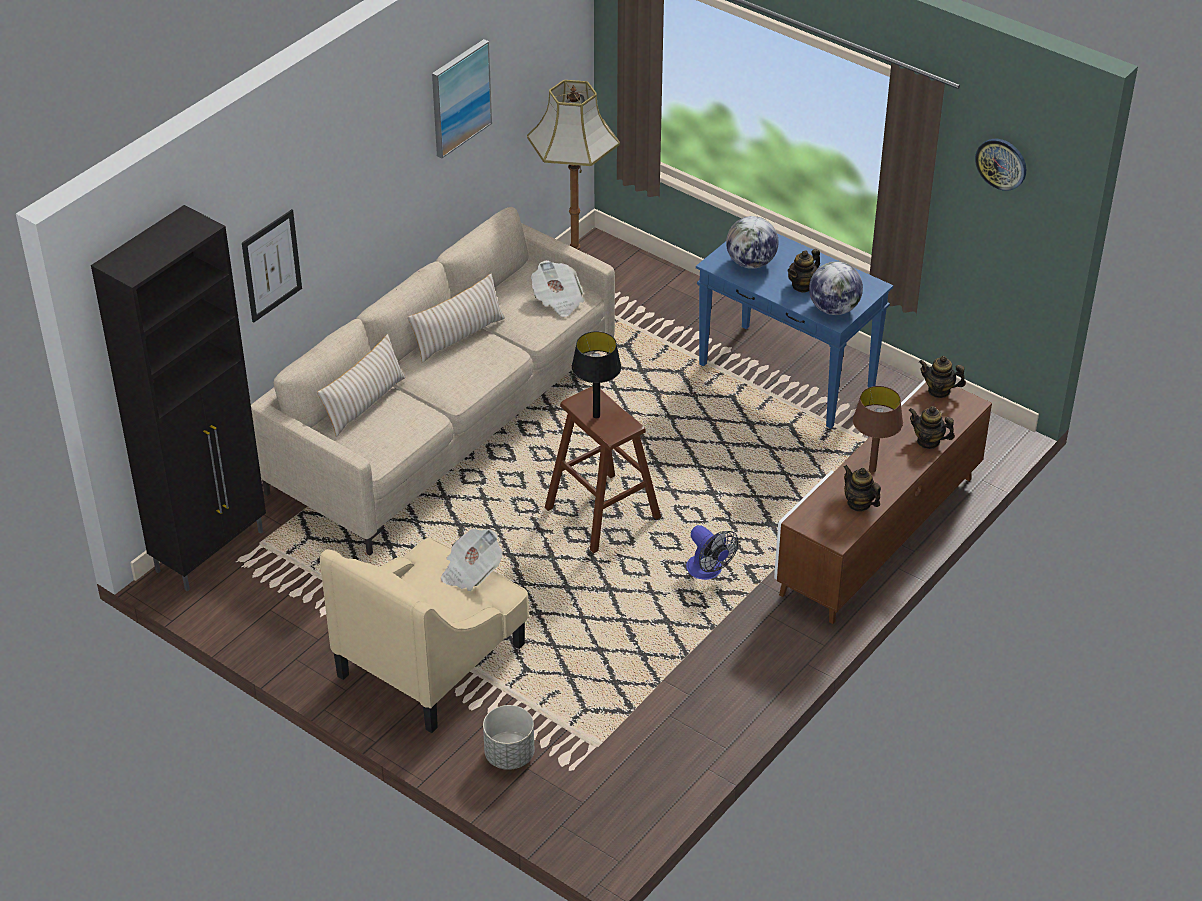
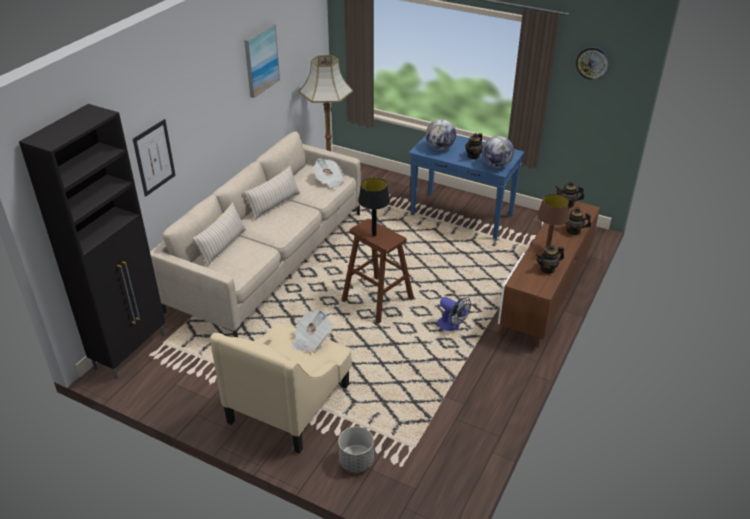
camera: 10 degrees left, 5 degrees down
(859, 503) = (547, 269): teapot -> teapot turned 60 degrees counterclockwise

